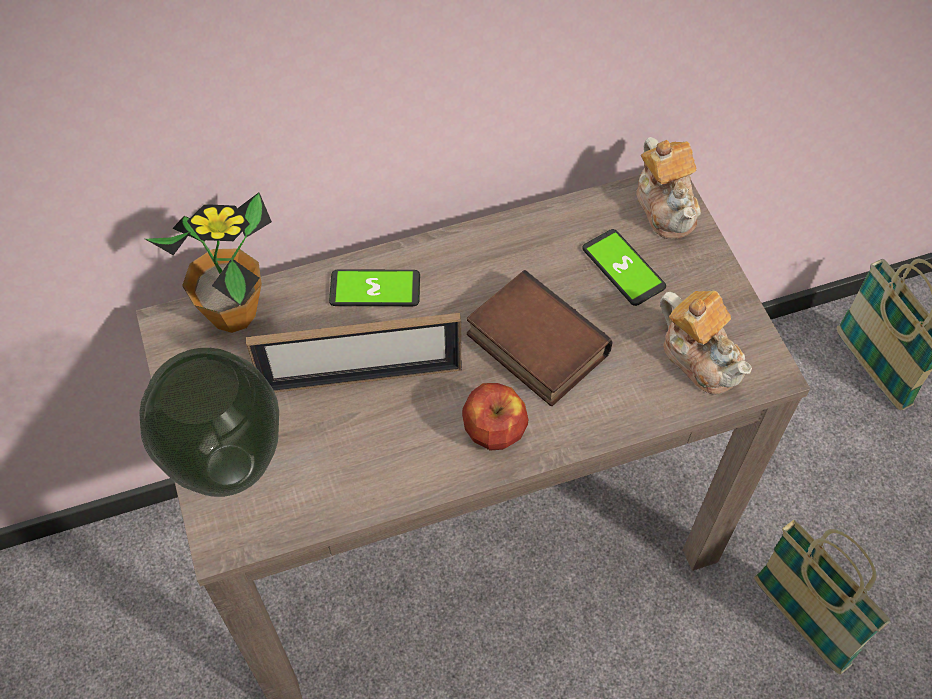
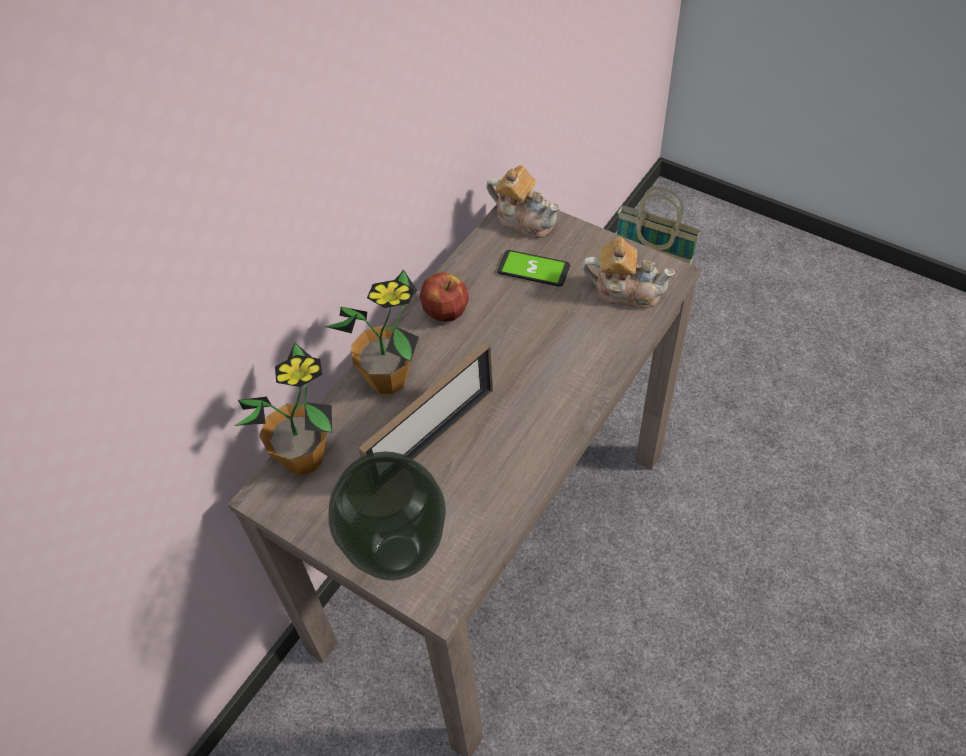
camera: 35 degrees left, 5 degrees down
(375, 289) = (388, 380): phone -> potted plant
(494, 430) = (547, 412): apple -> apple (445, 311)
(533, 345) = (523, 348): book -> none
(799, 622) = (734, 455): basket -> none

